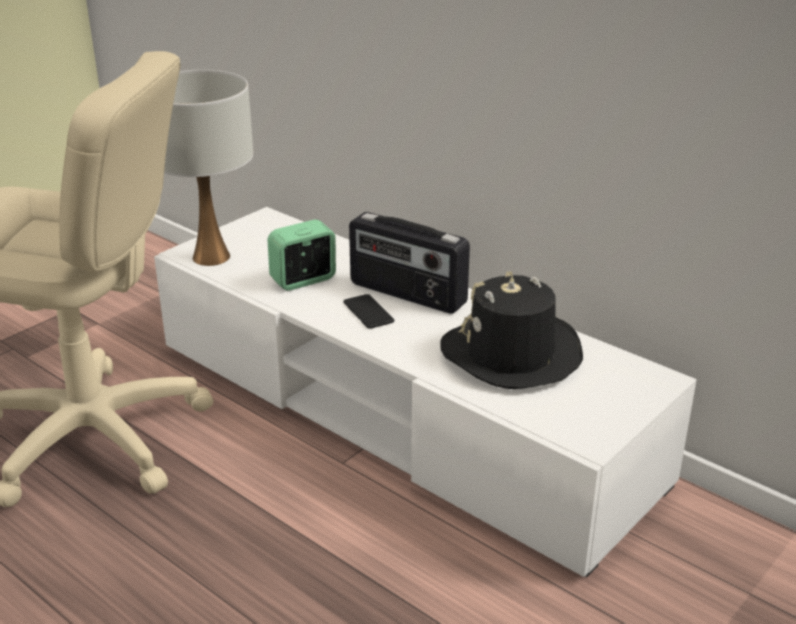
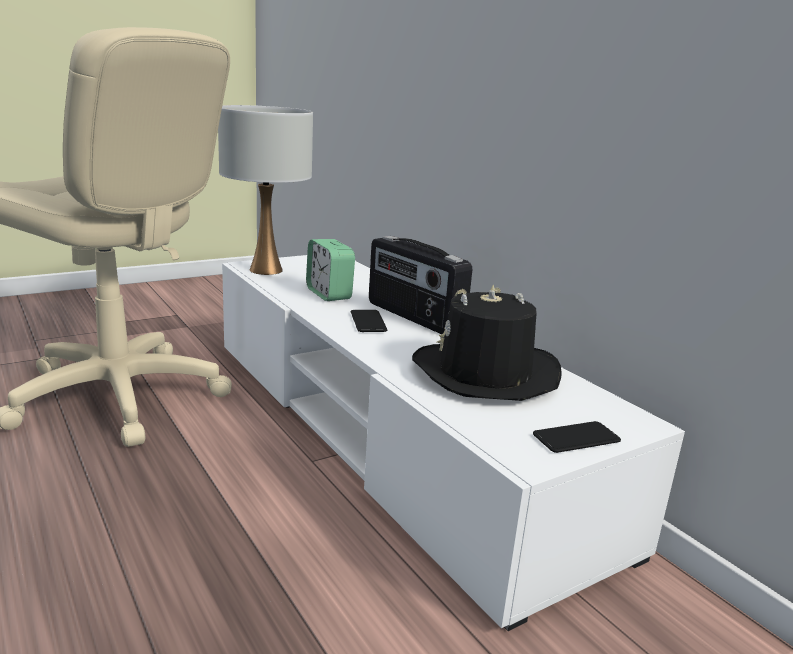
camera: 15 degrees right, 10 degrees down
(303, 280) = (329, 294): alarm clock -> alarm clock turned 105 degrees counterclockwise
(617, 410) = (576, 438): none -> phone

